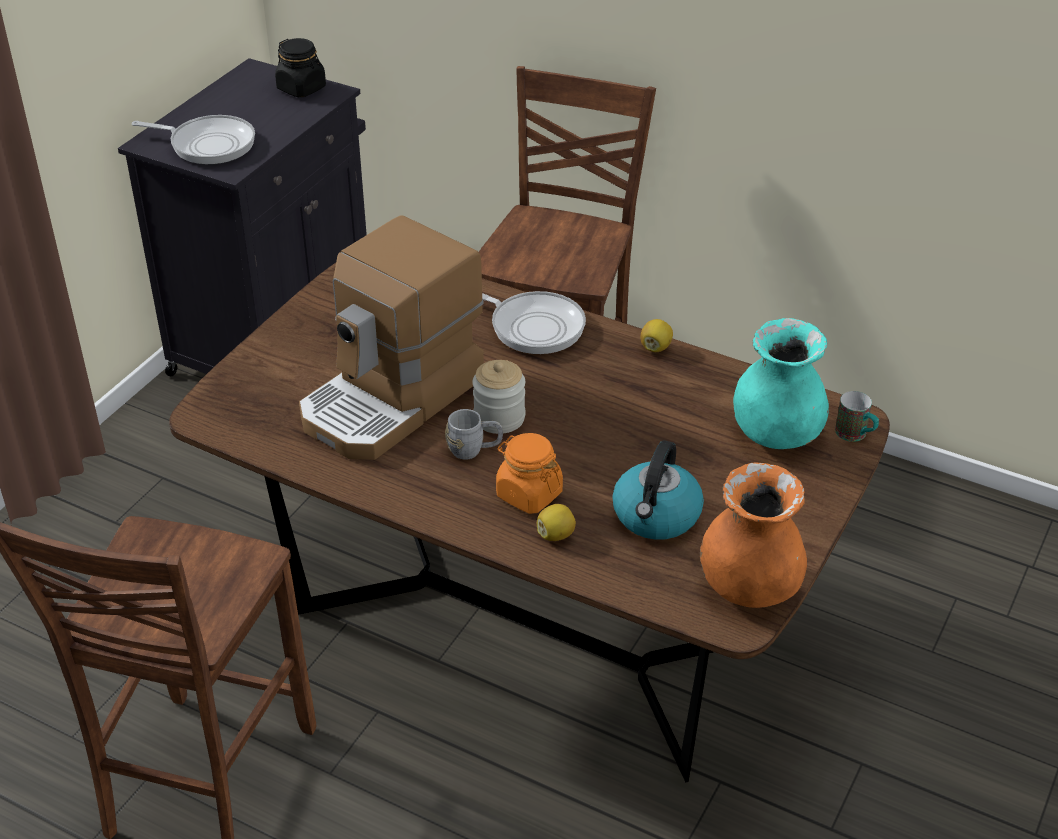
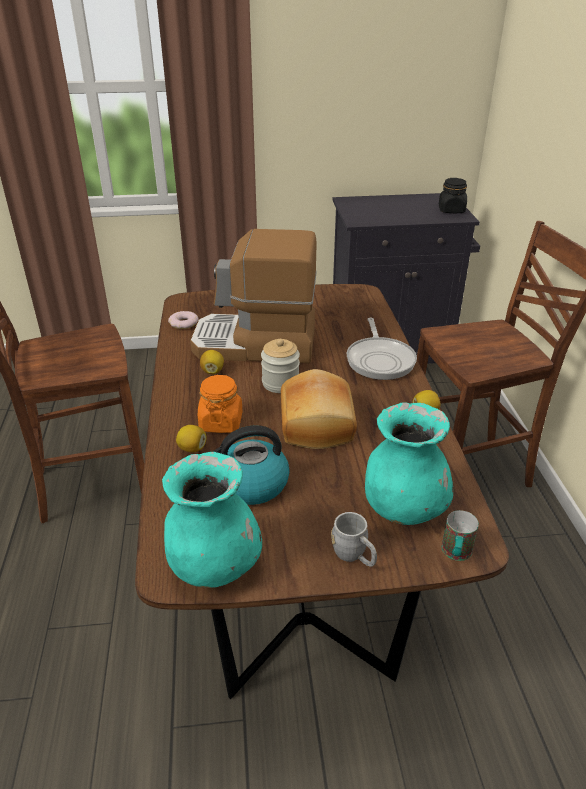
camera: 55 degrees right, 5 degrees down
(208, 144) = (367, 210): frying pan -> none
(267, 438) = (184, 323): none -> donut
(416, 459) = (212, 371): none -> lemon
(474, 450) = (241, 386): grey mug -> grey mug (354, 556)
(604, 426) = (319, 424): none -> bread
(749, 587) = (214, 564): orange vase -> turquoise vase

